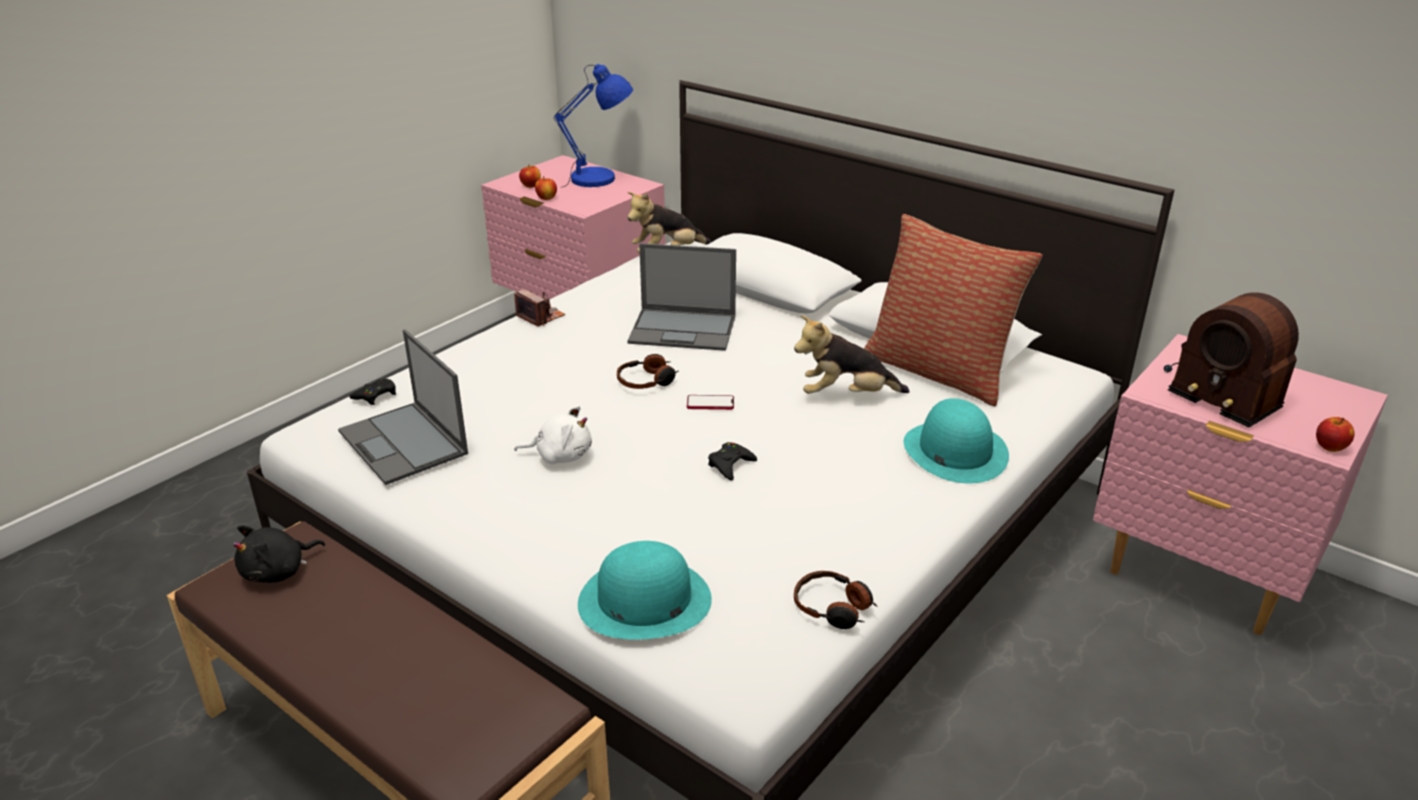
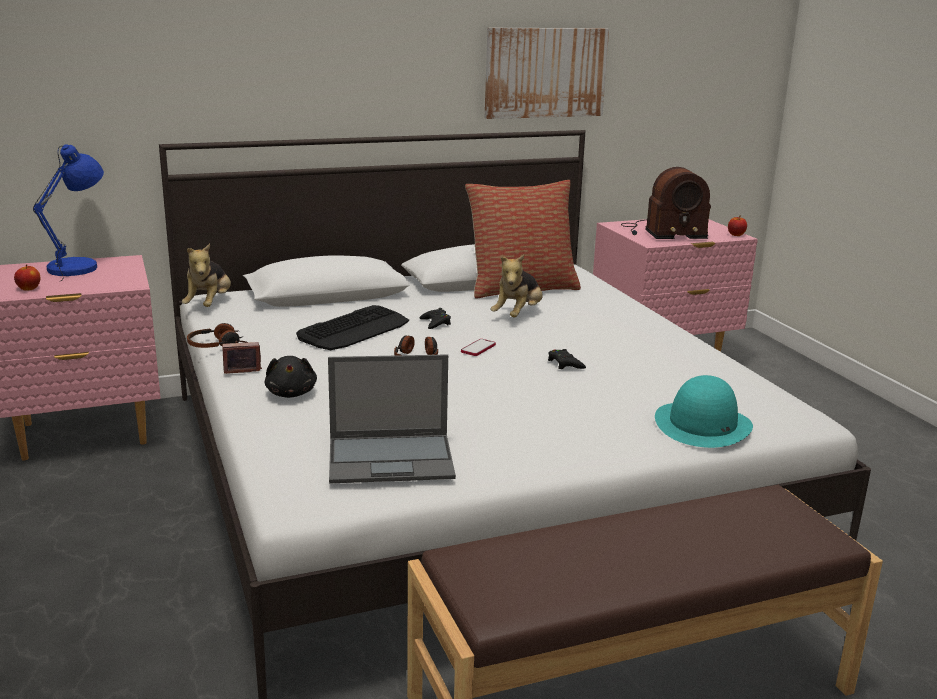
camera: 60 degrees left, 10 degrees down
(278, 571) = (504, 574): black plush toy -> black plush toy (291, 393)
(375, 395) = (276, 458): black game controller -> black game controller (435, 323)
(546, 198) = (73, 290): apple -> none
(560, 455) = (485, 409): white plush toy -> none
(684, 330) = (354, 329): laptop -> keyboard
(833, 608) = (748, 380): headphones -> headphones (215, 345)
(954, 451) = (616, 311): turquoise hat -> none
(1130, 88) = (545, 72): none -> picture

